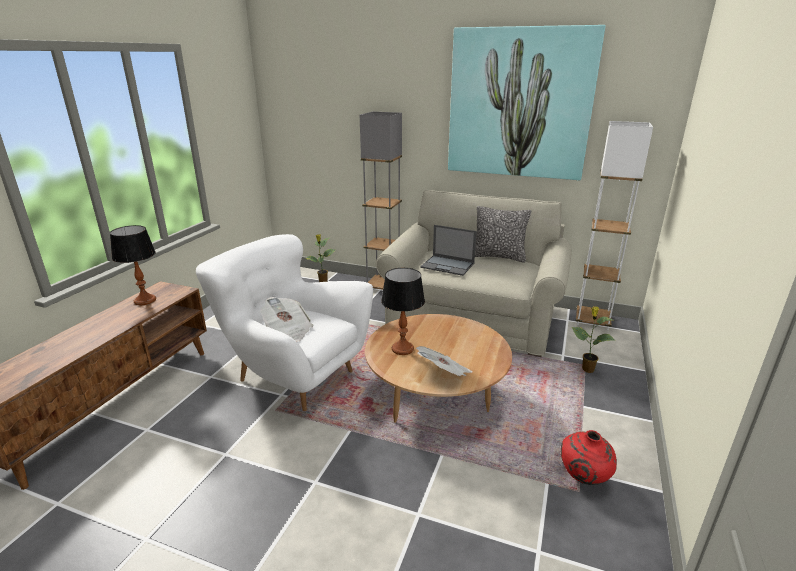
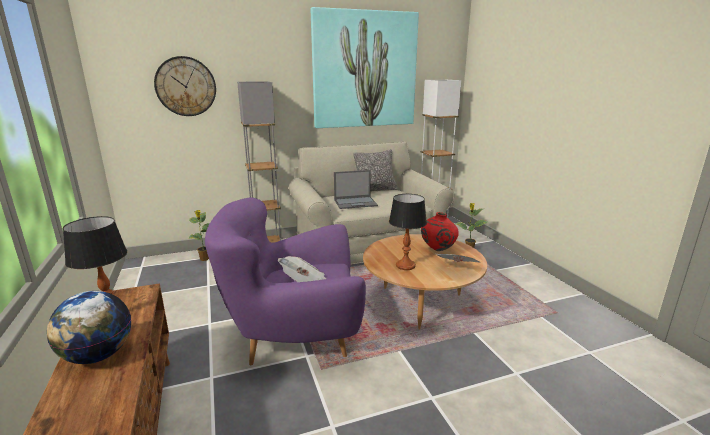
camera: 40 degrees left, 5 degrees down
(104, 323) = (98, 355): none -> globe
(294, 375) = (294, 337): white armchair -> purple armchair
(328, 114) = (186, 86): none -> wall clock
(583, 478) = (549, 305): red vase -> red vase (438, 250)

